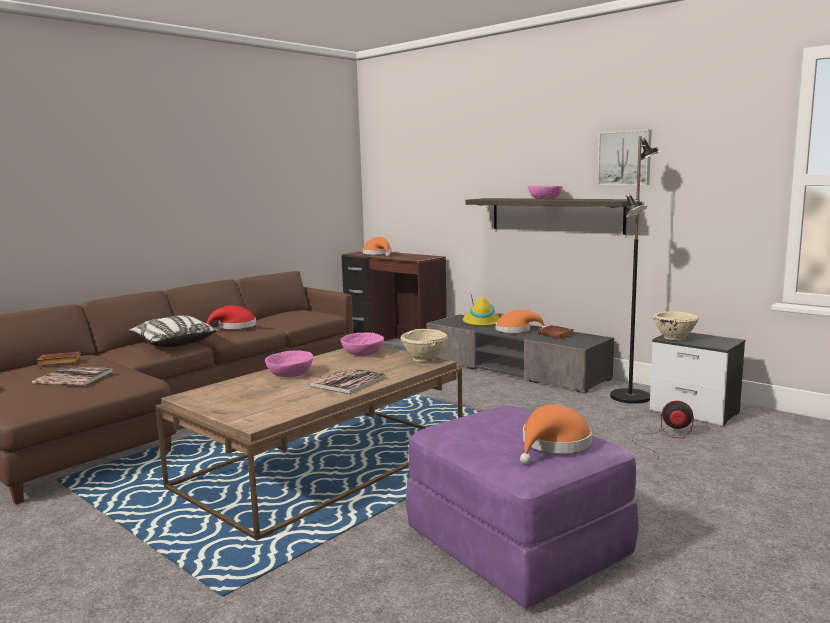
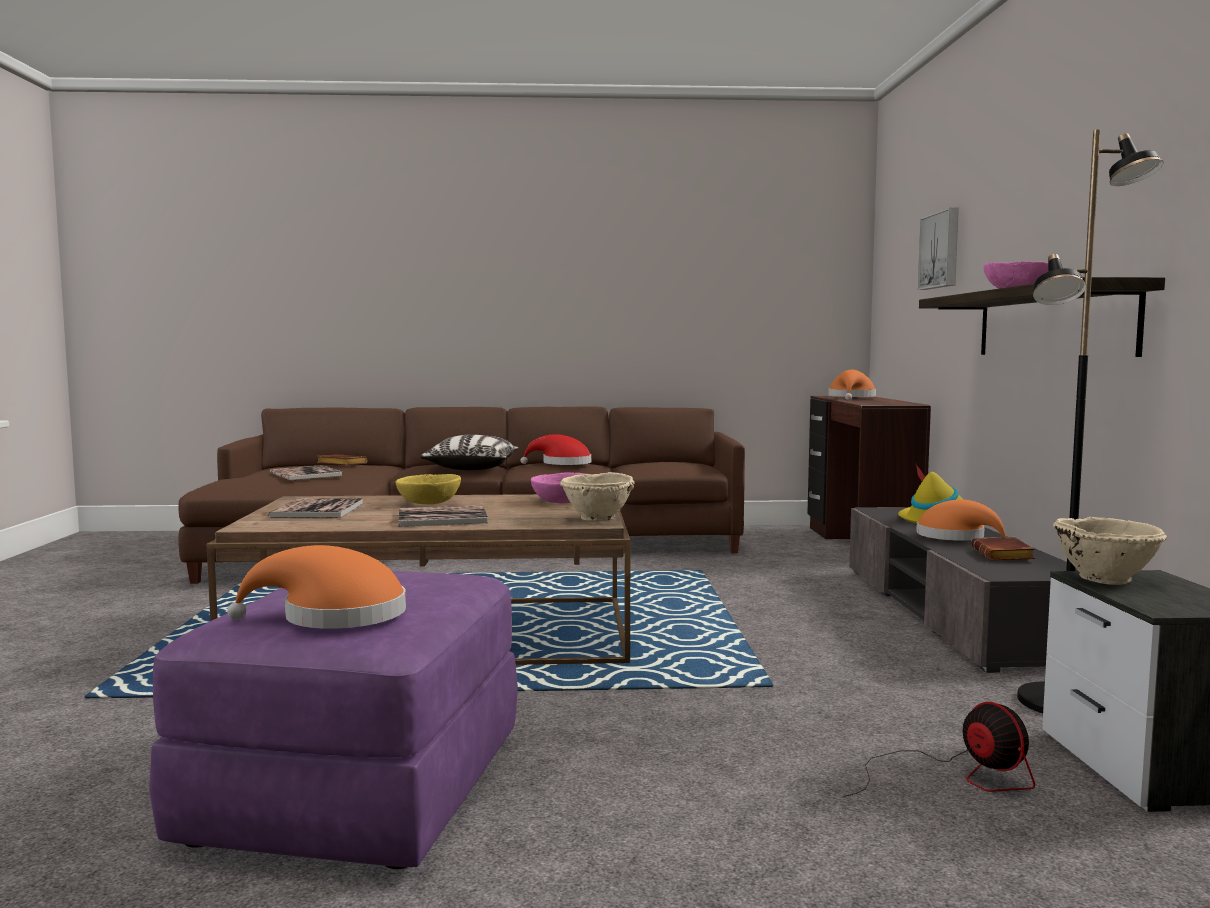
camera: 45 degrees right, 5 degrees down
(246, 399) = (318, 510): none -> book
(290, 374) = (429, 502): pink bowl -> yellow bowl
(625, 158) = (1147, 191): picture -> picture (941, 250)

